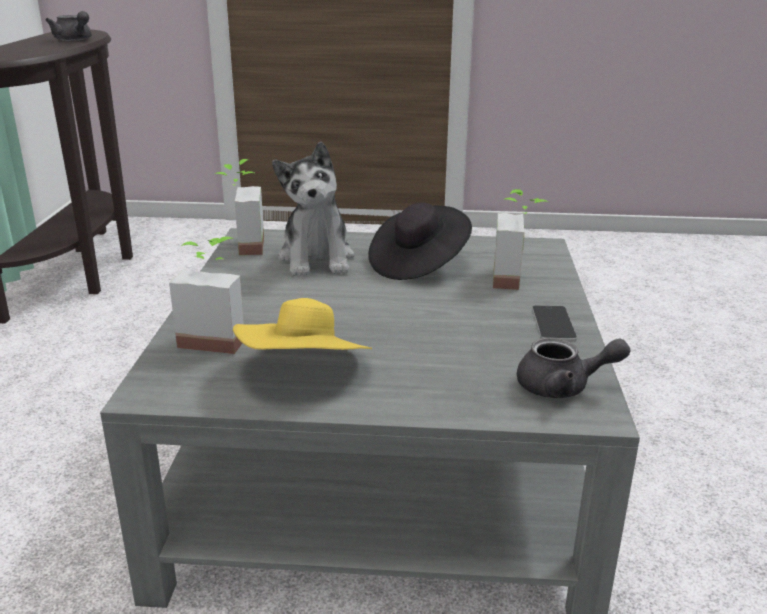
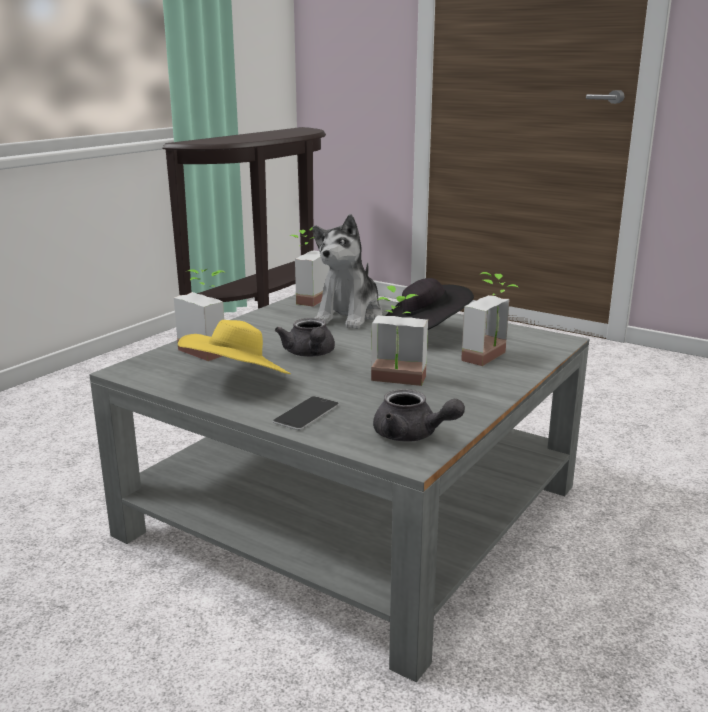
camera: 30 degrees right, 5 degrees down
(74, 40) = (287, 134): grey teapot -> grey teapot (310, 354)
(468, 328) = (396, 382): none -> potted plant
(553, 323) = (474, 394): phone -> phone (306, 413)

